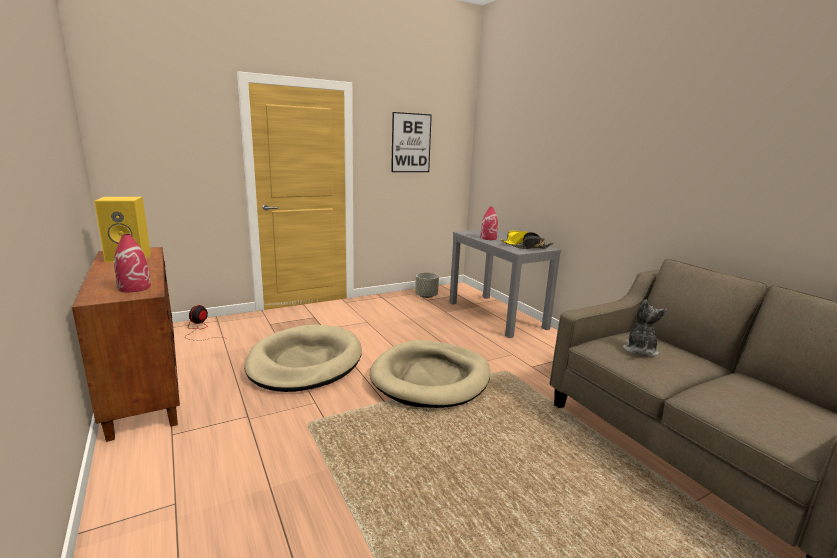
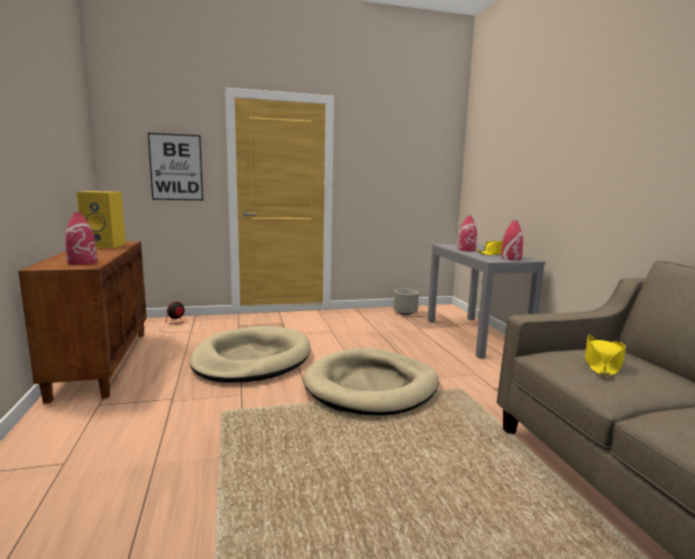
camera: 15 degrees right, 5 degrees down
(411, 143) = (394, 155): picture -> picture (176, 167)
(532, 247) = (510, 258): black hat -> red vase
(639, 350) = (602, 364): plush toy -> yellow hat

